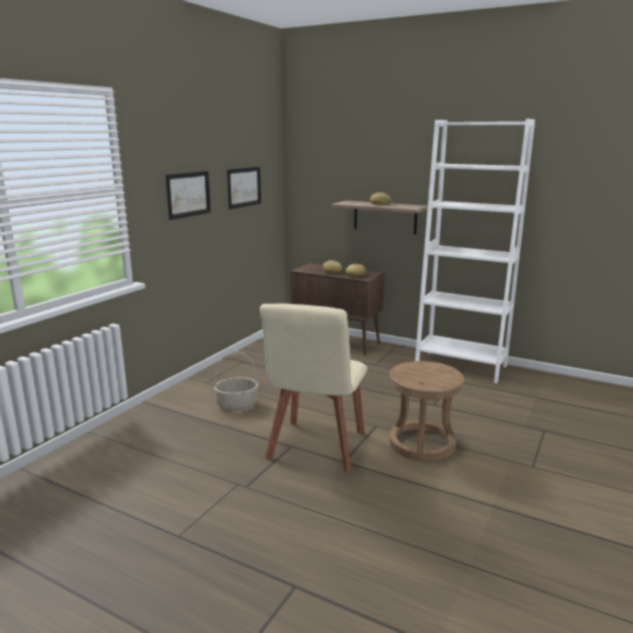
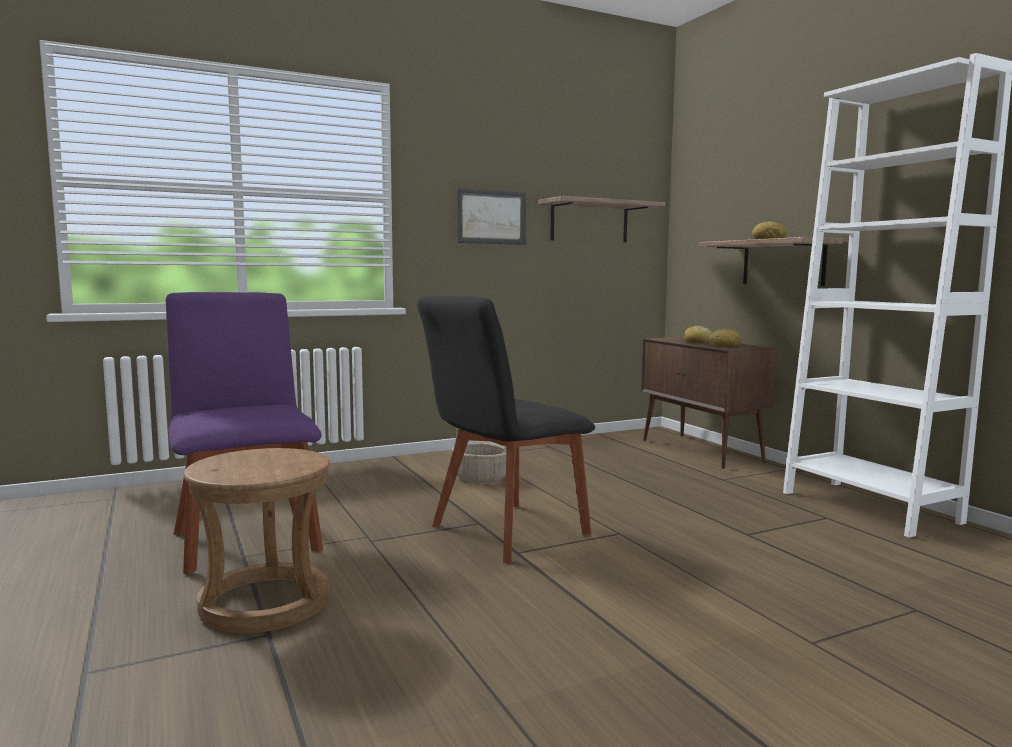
camera: 35 degrees right, 10 degrees down
(154, 520) = (246, 538): none -> purple chair
(244, 187) = (589, 222): picture -> shelf
(316, 448) = (504, 532): beige chair -> black chair
(421, 443) = (656, 566): brown stool -> brown stool (265, 602)

